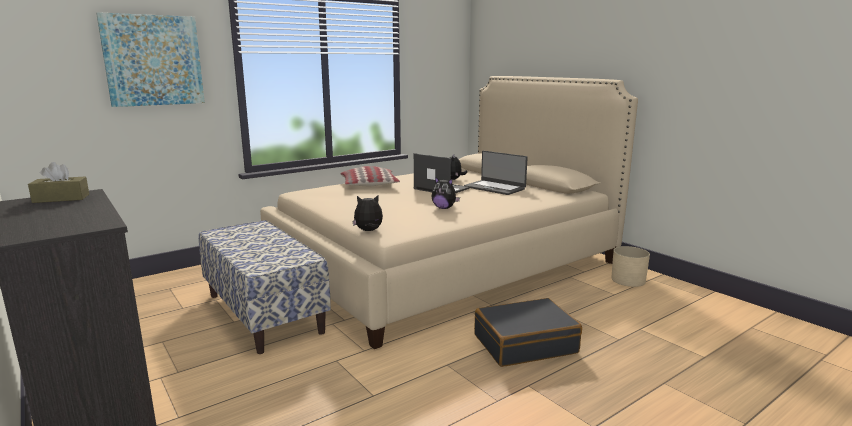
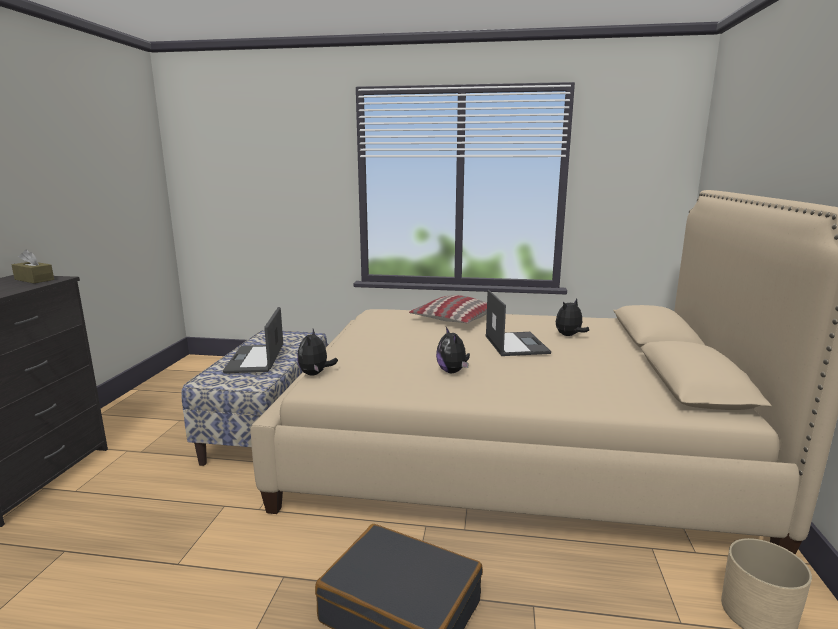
camera: 45 degrees right, 0 degrees up
(153, 60) = (285, 165): picture -> none
(369, 231) = (315, 374): plush toy -> plush toy turned 120 degrees counterclockwise
(495, 188) = (591, 362): laptop -> laptop (256, 359)

